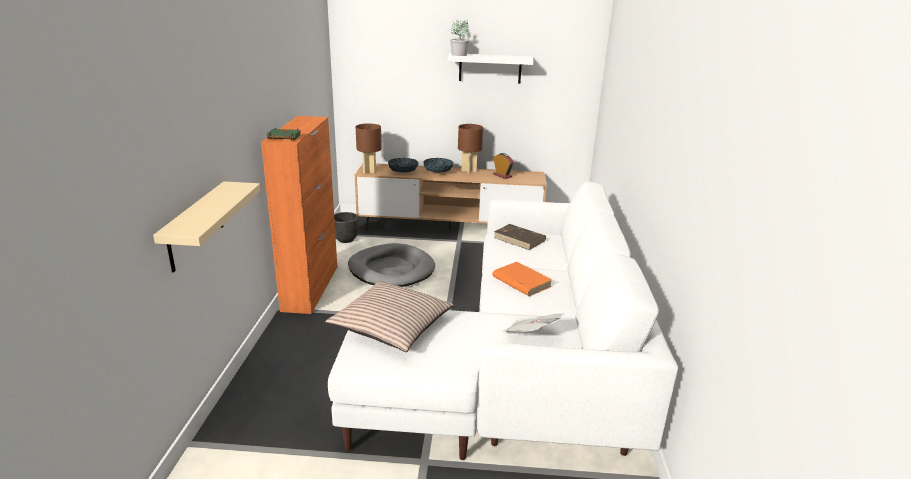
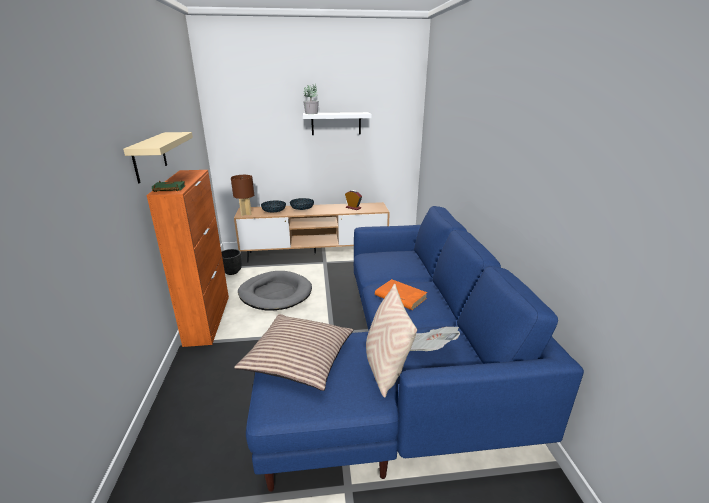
camera: 10 degrees left, 0 degrees up
(195, 226) = (79, 289): beige shelf -> beige shelf (149, 156)
(468, 171) = (326, 206): brown table lamp -> none
(477, 345) = (385, 368): none -> beige pillow
(520, 239) = (385, 258): brown book -> none
(521, 367) = (406, 369): white sofa -> blue sofa

